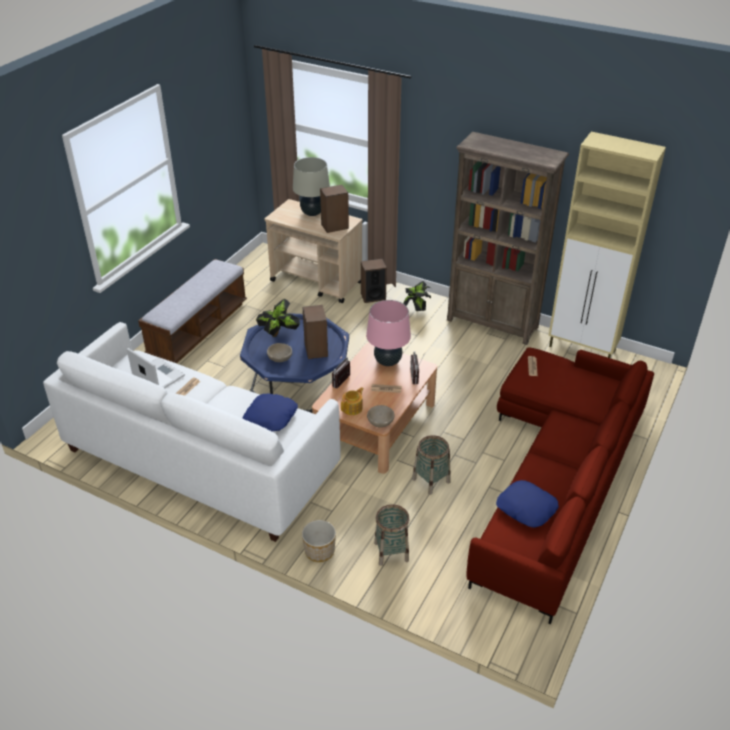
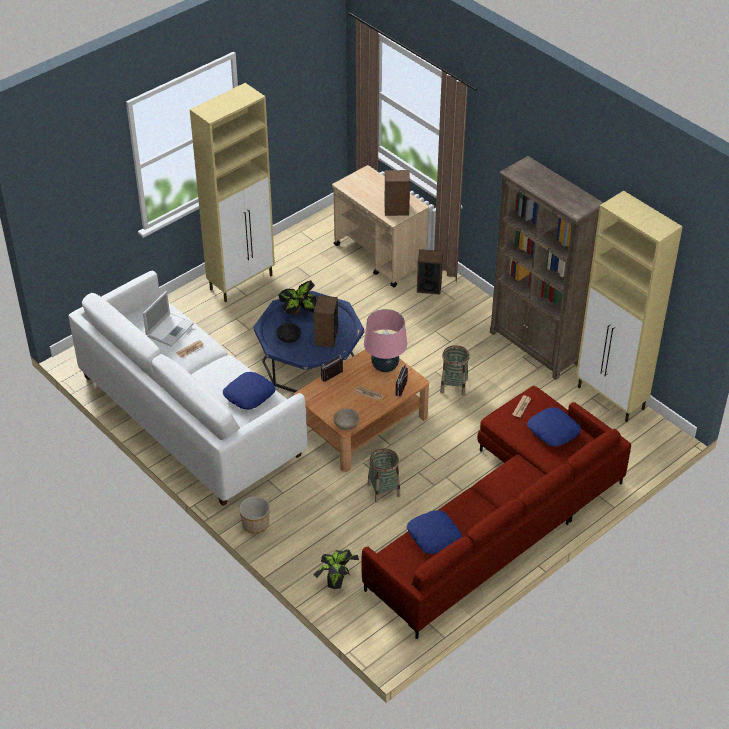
camera: 20 degrees right, 5 degrees up
(157, 375) = (170, 329): laptop -> laptop turned 60 degrees clockwise
(198, 328) = (242, 282): bench -> beige cabinet
(280, 359) = (288, 339): beige bowl -> black bowl
(312, 213) = (382, 188): beige table lamp -> none
(352, 408) = (329, 405): teapot -> none
(391, 552) = (315, 542): basket -> basket (454, 385)
(416, 310) = (465, 313): potted plant -> potted plant (337, 580)
(573, 380) = (553, 431): none -> blue pillow

